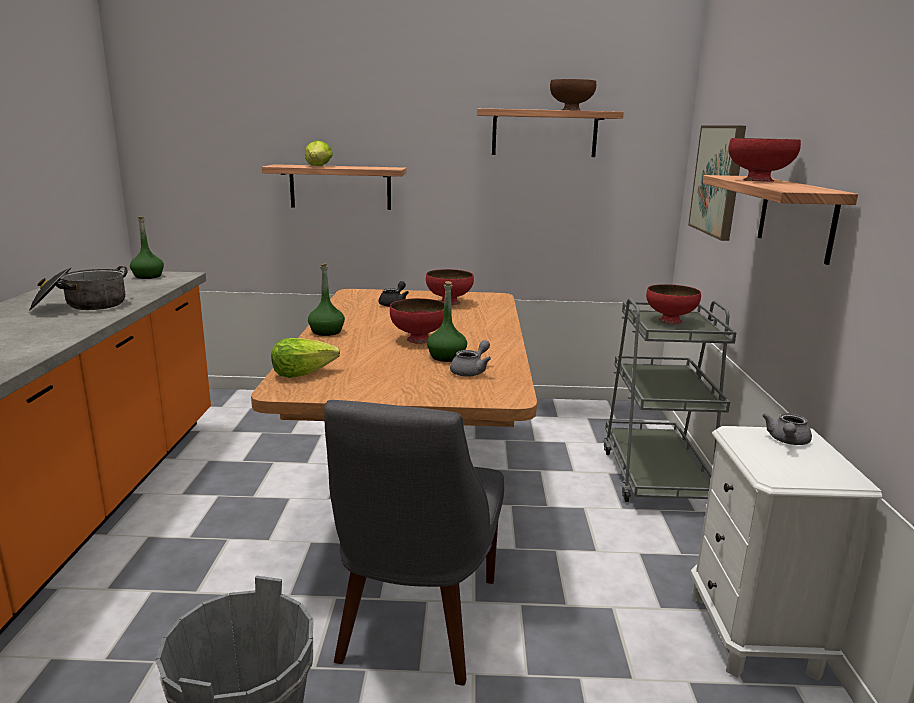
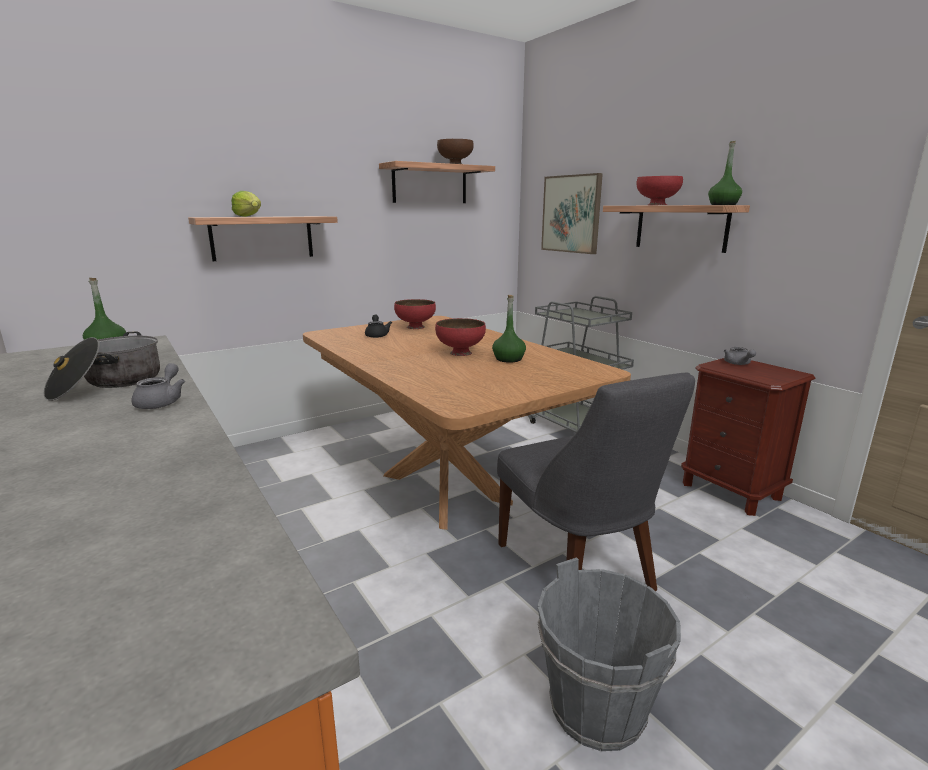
camera: 35 degrees left, 0 degrees up
(303, 373) = (441, 392): lettuce -> none
(326, 332) = (378, 362): green bottle -> green bottle (723, 204)
(471, 371) = (546, 363): grey teapot -> grey teapot (162, 402)
(670, 320) = (574, 314): red bowl -> none
(753, 634) = (731, 491): white nightstand -> brown nightstand

